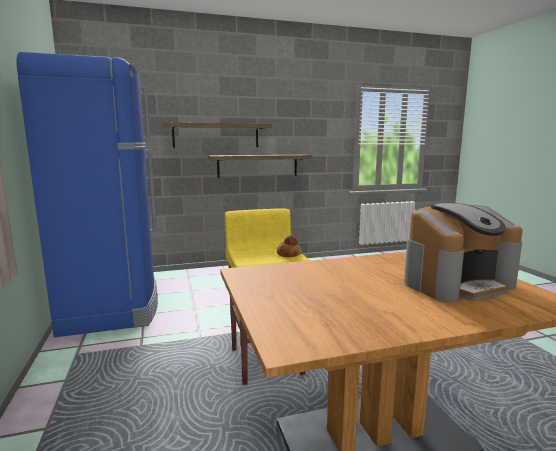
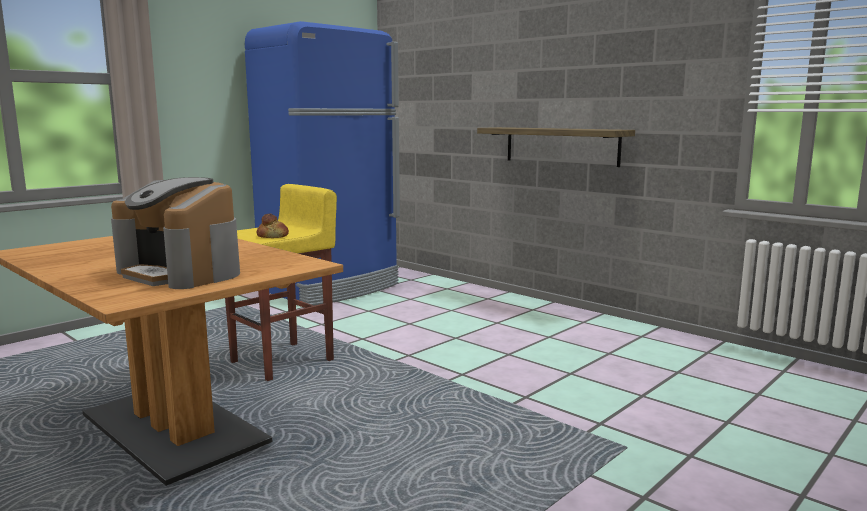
camera: 60 degrees right, 0 degrees up
(216, 136) = (510, 99): shelf -> none

